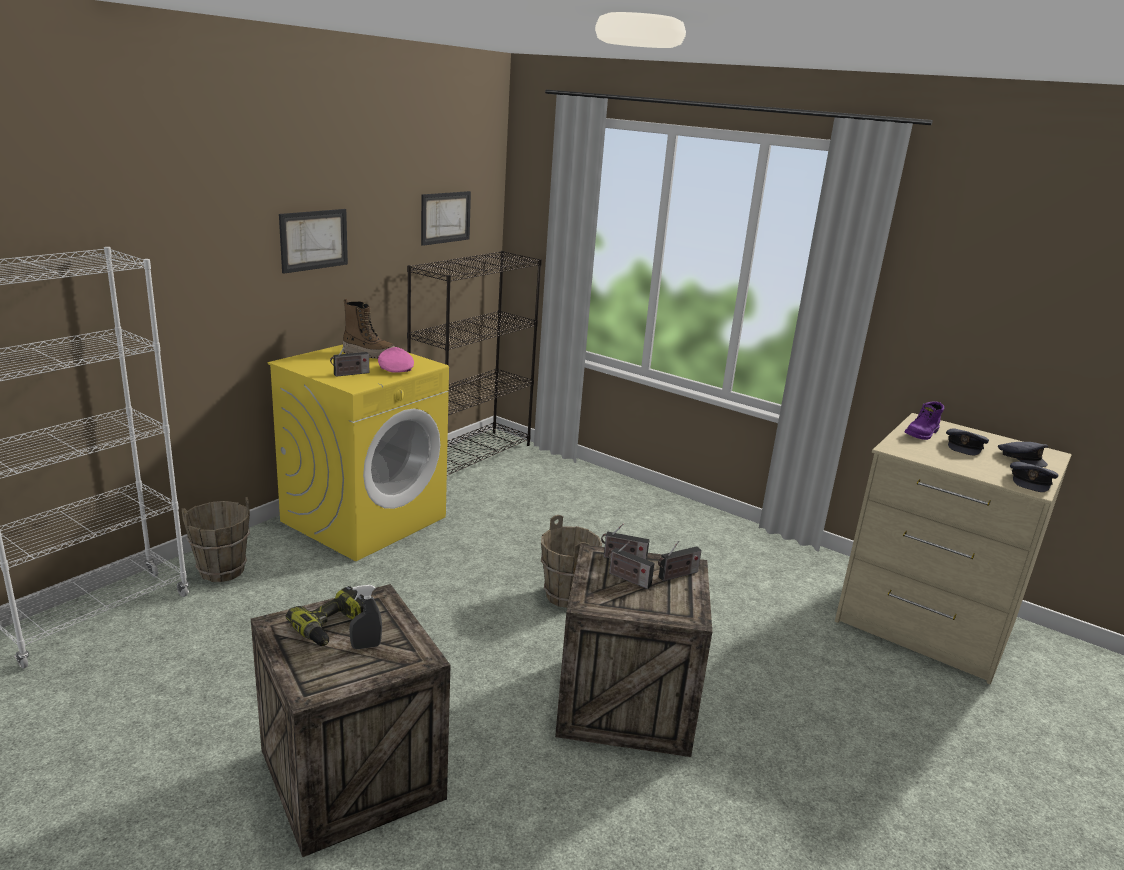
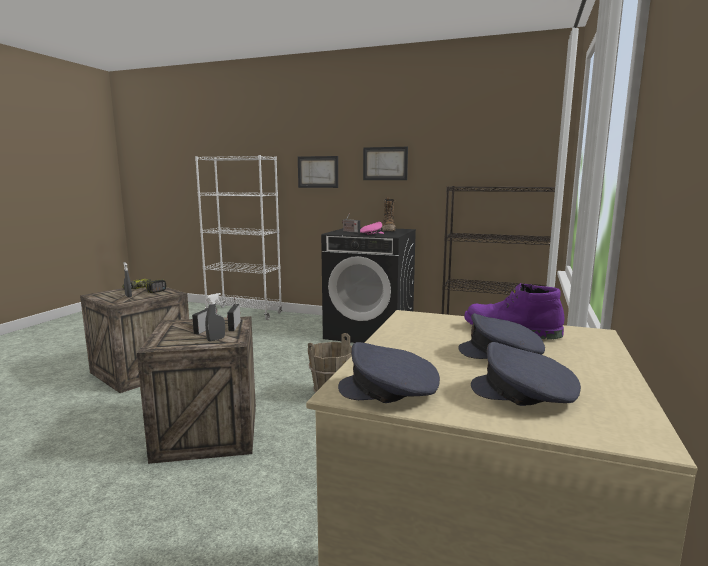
camera: 75 degrees right, 10 degrees down
(221, 570) = (292, 320): brown bucket -> none
(364, 518) = (370, 332): yellow washing machine -> black washing machine
(445, 217) = (498, 156): picture -> picture (318, 172)
(676, 575) = (216, 339): radio -> grey spray bottle
(1021, 458) = (525, 394): grey cap -> grey cap turned 75 degrees clockwise

